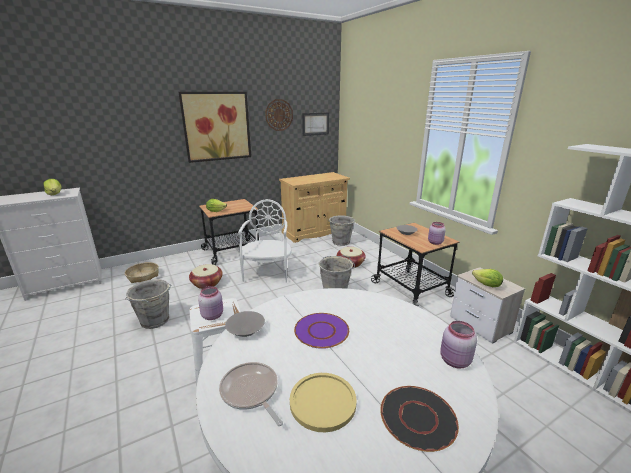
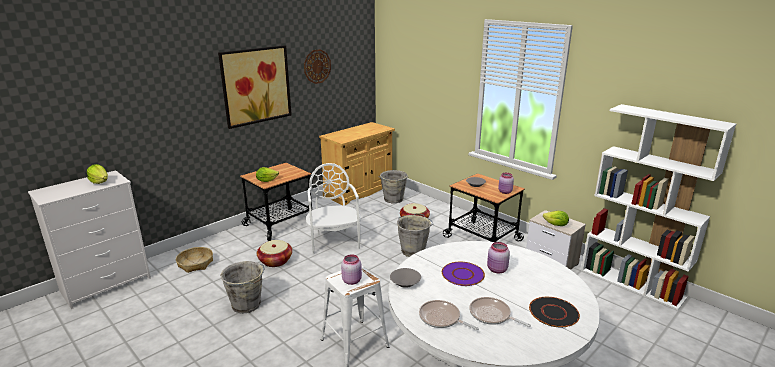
camera: 15 degrees left, 0 degrees up
(315, 124) = (353, 72): picture -> none
(322, 402) = (492, 315): yellow plate -> frying pan
(454, 361) = (562, 279): pink jar -> pink jar (497, 270)

